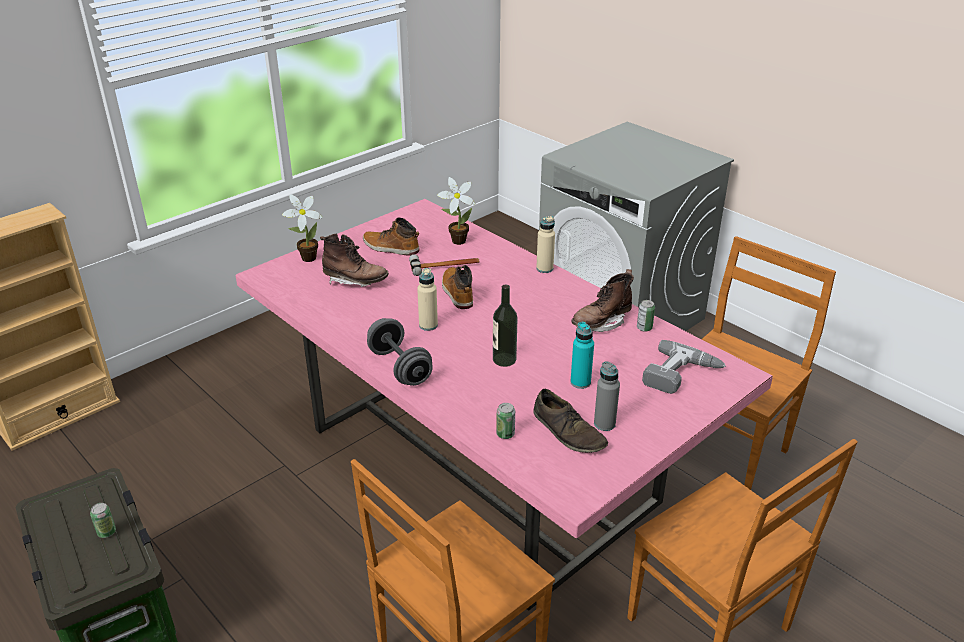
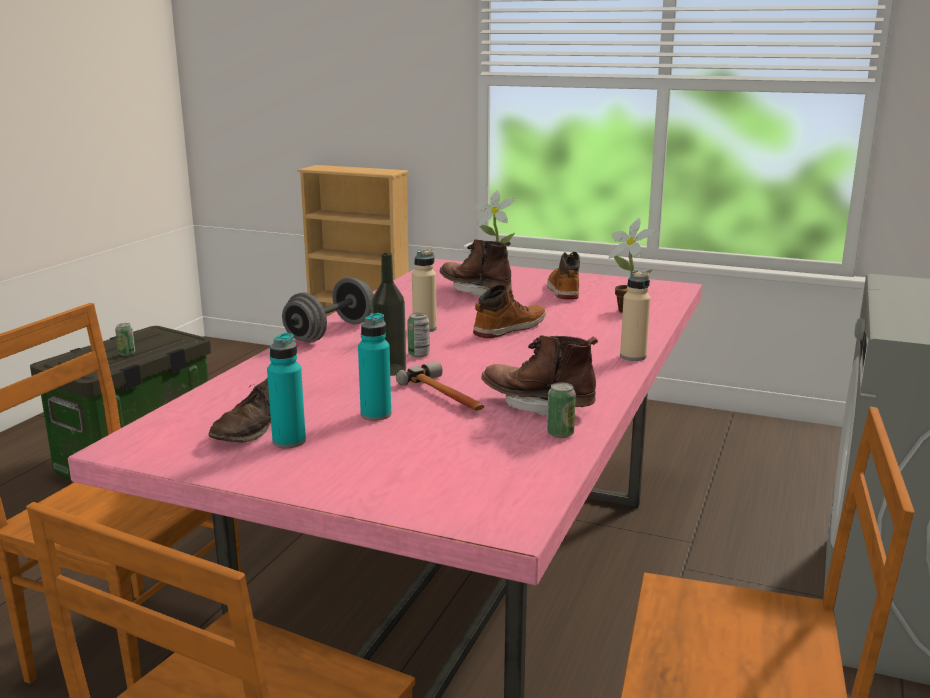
camera: 65 degrees right, 15 degrees down
(355, 281) = (475, 291): brown boot -> brown boot turned 135 degrees clockwise
(445, 266) = (559, 315): hammer -> hammer (446, 396)
(505, 434) = (234, 394): can -> can (419, 354)
(604, 424) = (289, 441): grey bottle -> turquoise bottle
(681, 376) = (454, 476): power drill -> none

